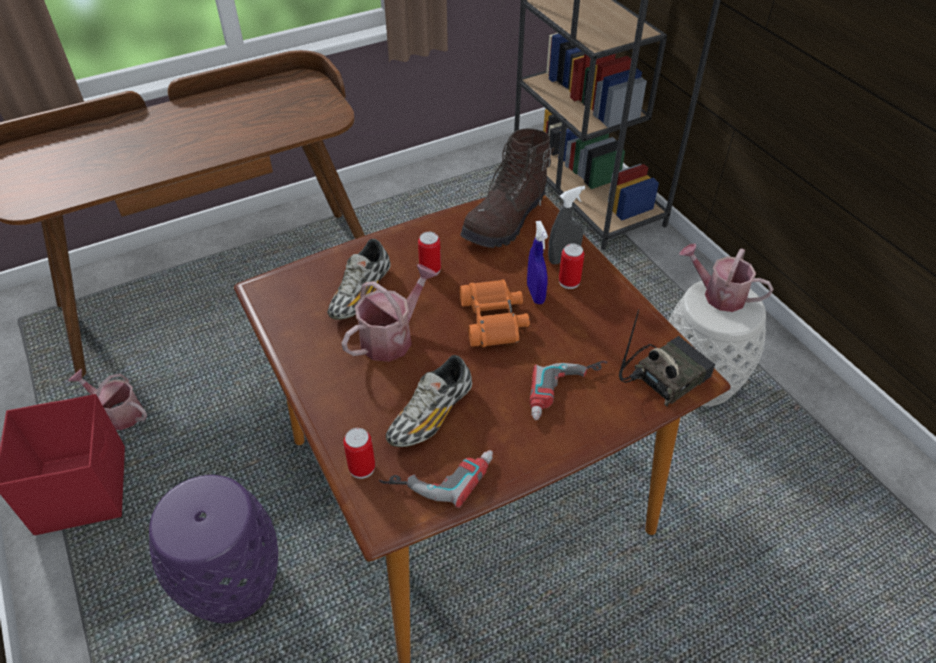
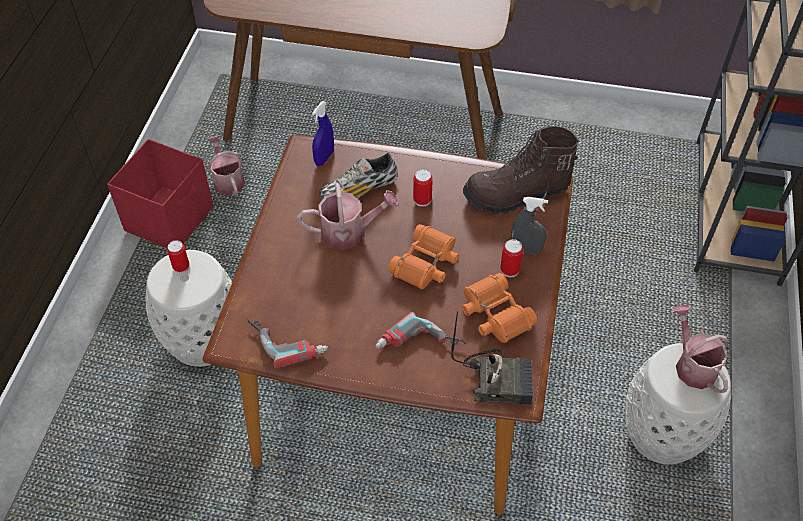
camera: 40 degrees right, 5 degrees up
(232, 583) = (203, 339): purple stool -> white stool
(362, 467) = (249, 304): can -> can (181, 266)
(431, 416) = (319, 301): shoe -> none
(535, 294) = (475, 263): blue spray bottle -> blue spray bottle (324, 158)
(599, 325) = (495, 315): none -> orange binoculars

